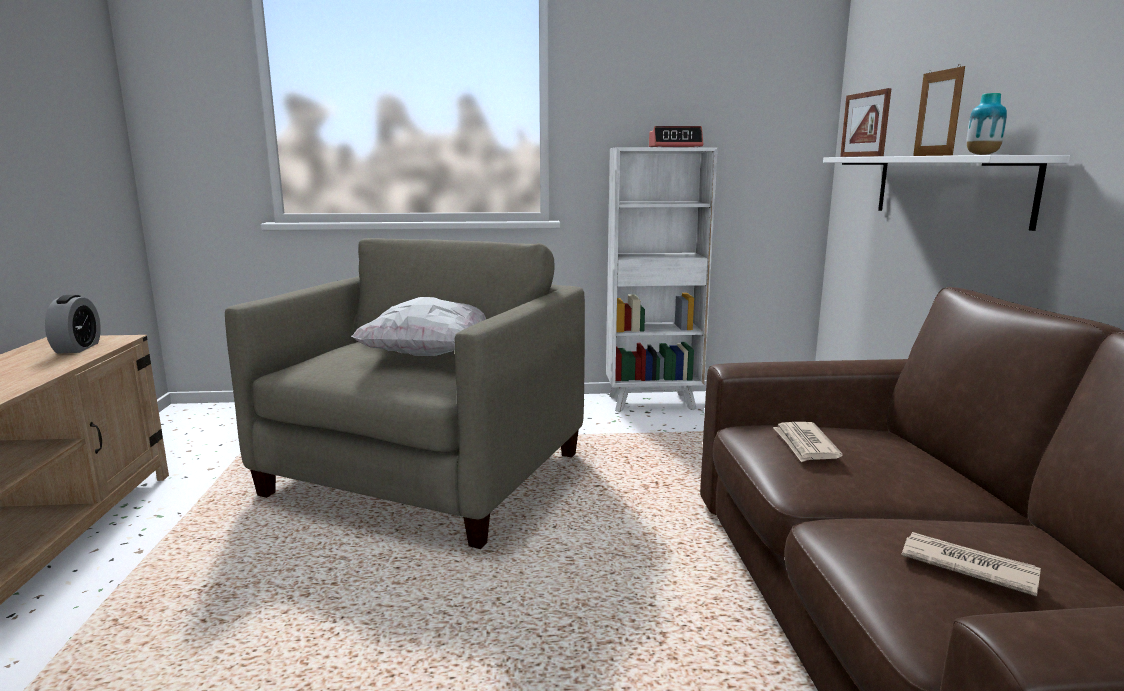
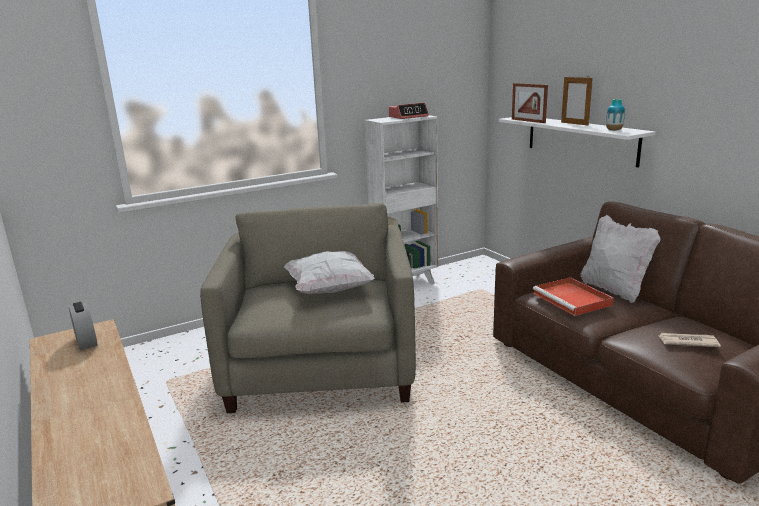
camera: 25 degrees left, 5 degrees up
(805, 445) = (573, 299): newspaper -> red tray
(919, 451) = (614, 290): none -> white pillow

